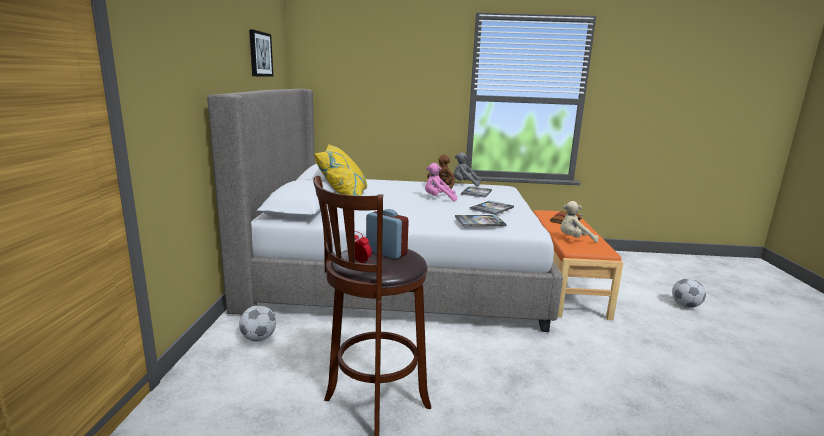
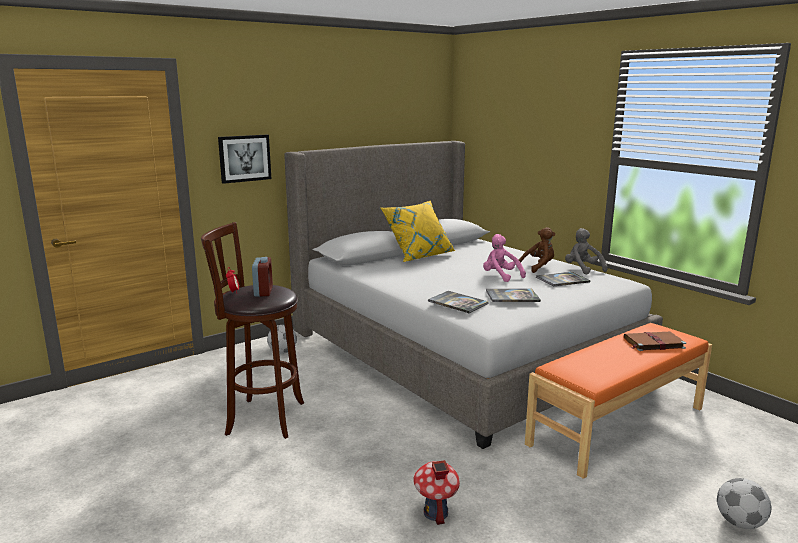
camera: 50 degrees right, 0 degrees up
(260, 54) = (387, 111): picture -> picture (244, 158)
(574, 239) = (591, 361): beige plush toy -> none
(615, 388) = (435, 513): none -> toy house

